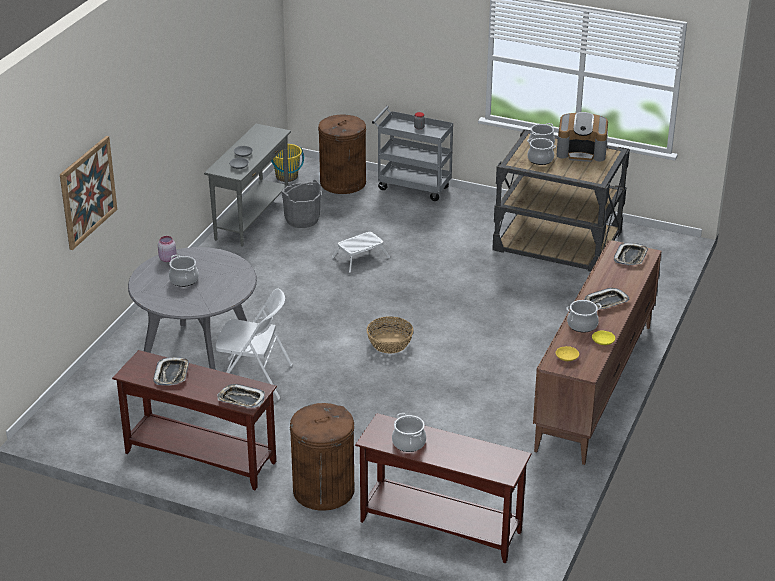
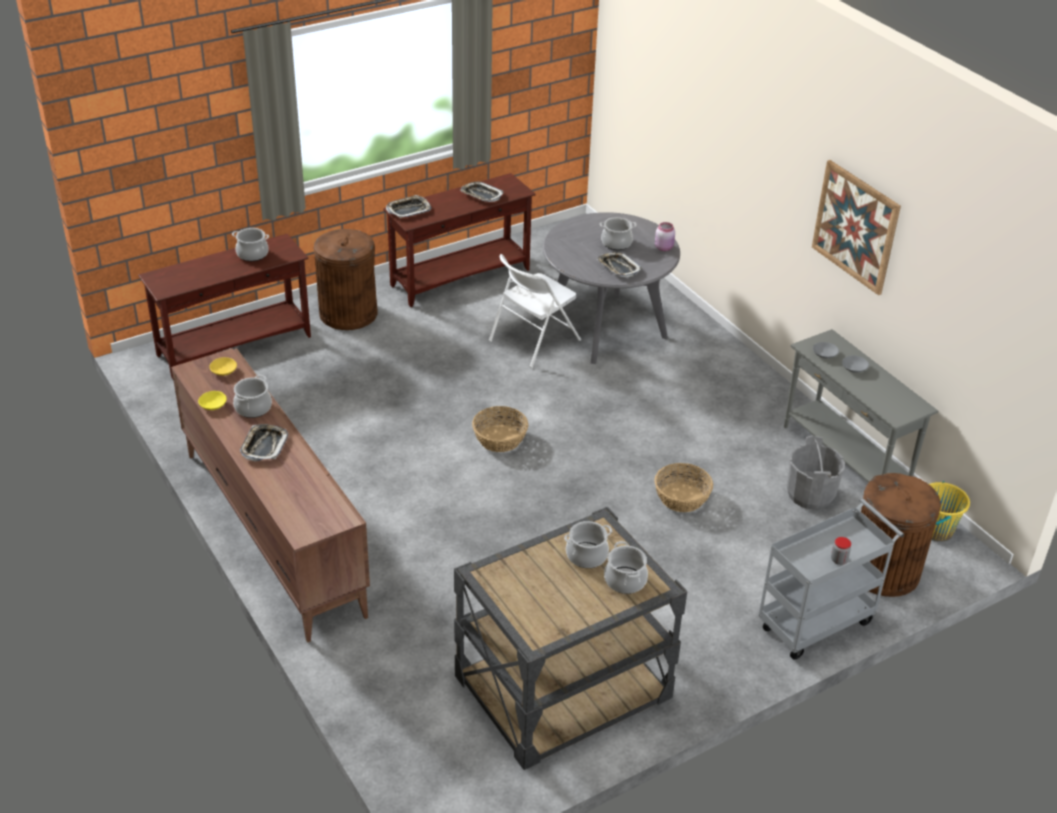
camera: 125 degrees right, 5 degrees up
(88, 192) = (698, 131): picture -> picture (855, 226)
(360, 257) = (682, 497): white step ladder -> basket
(581, 152) = (567, 606): coffee machine -> none
(630, 257) = (312, 516): tray -> tray (618, 267)

